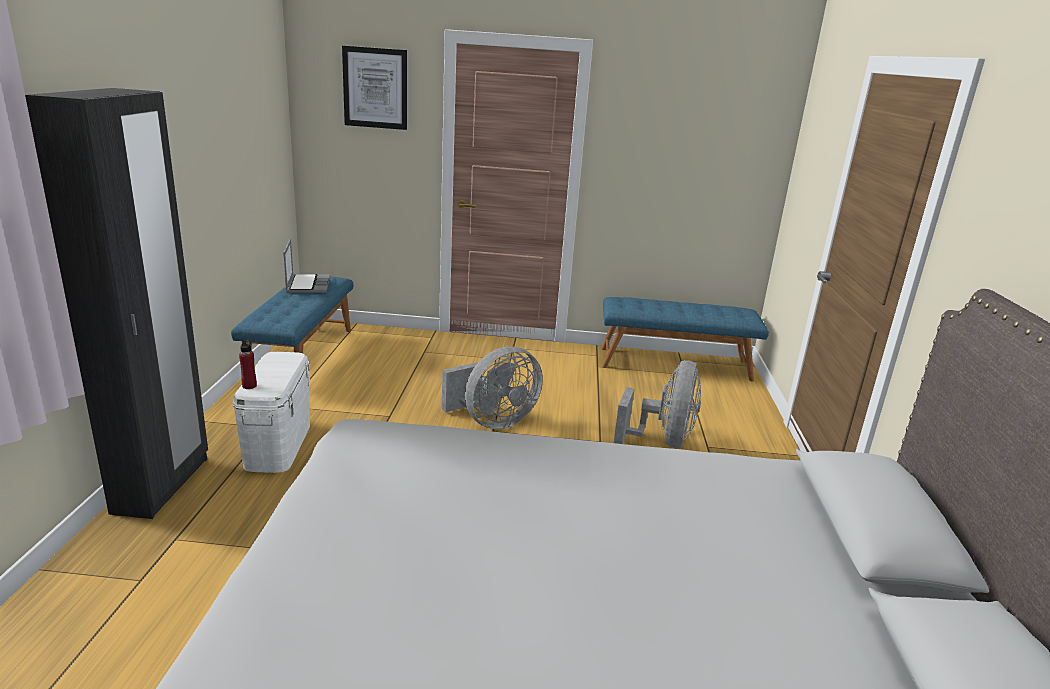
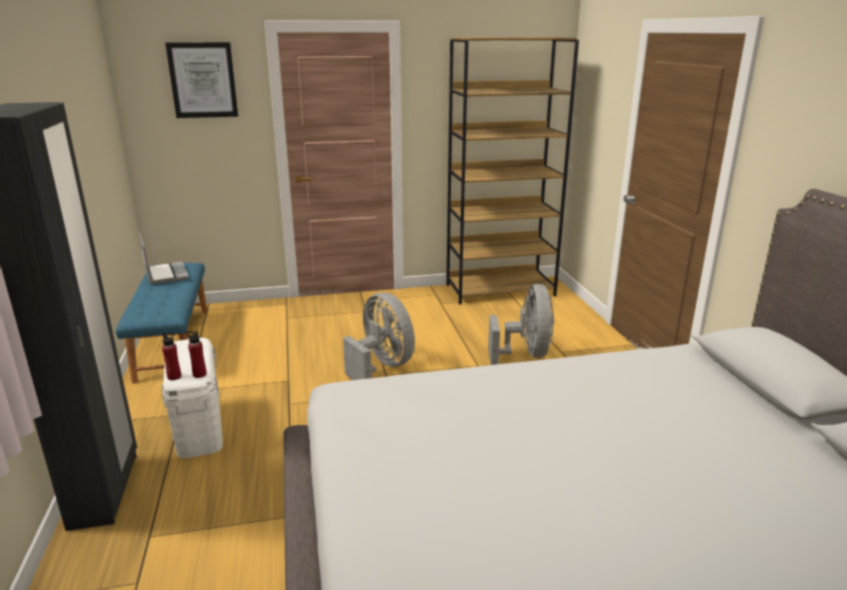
camera: 15 degrees left, 0 degrees up
(274, 388) = (199, 374): none -> red bottle
(493, 422) = (381, 367): grey fan -> grey fan turned 75 degrees counterclockwise
(674, 363) = (500, 290): blue bench -> brown bookcase

